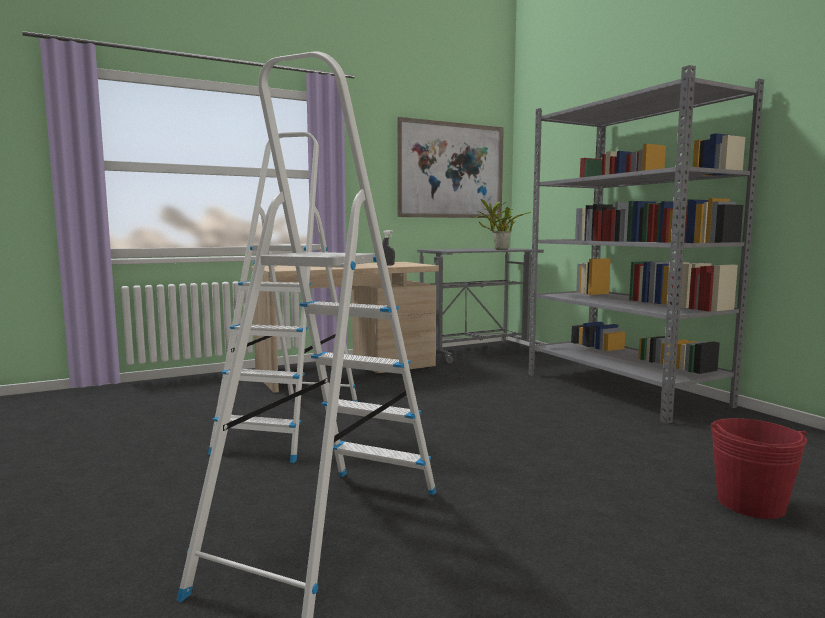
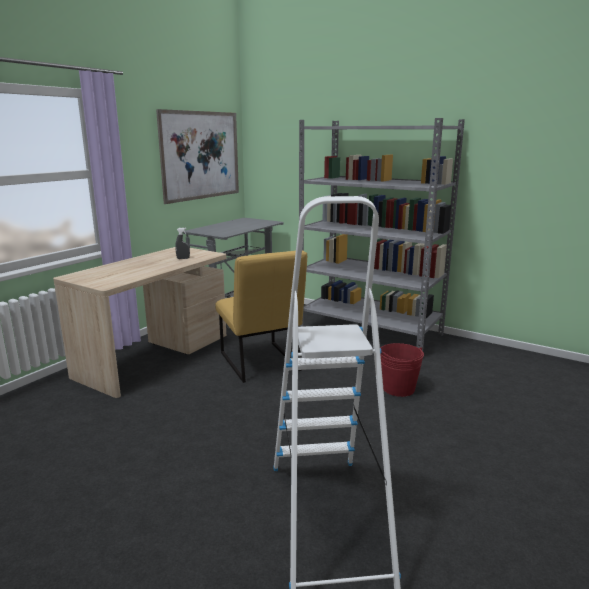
camera: 30 degrees left, 10 degrees up
(292, 425) = (179, 431): white step ladder -> none
(445, 392) = (260, 362): none -> yellow chair
(499, 249) = (252, 226): potted plant -> none
(750, 504) = (508, 413): red bucket -> red bucket (398, 388)

